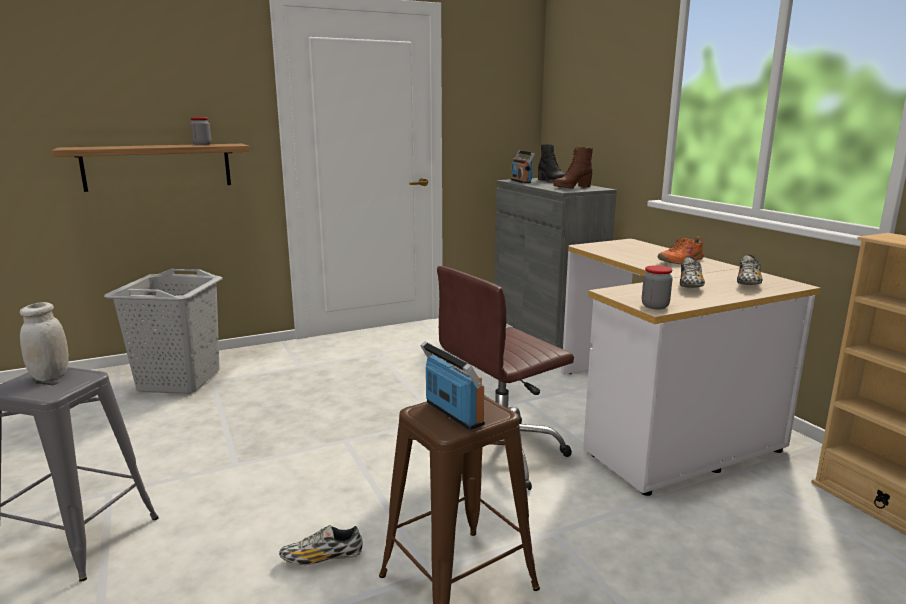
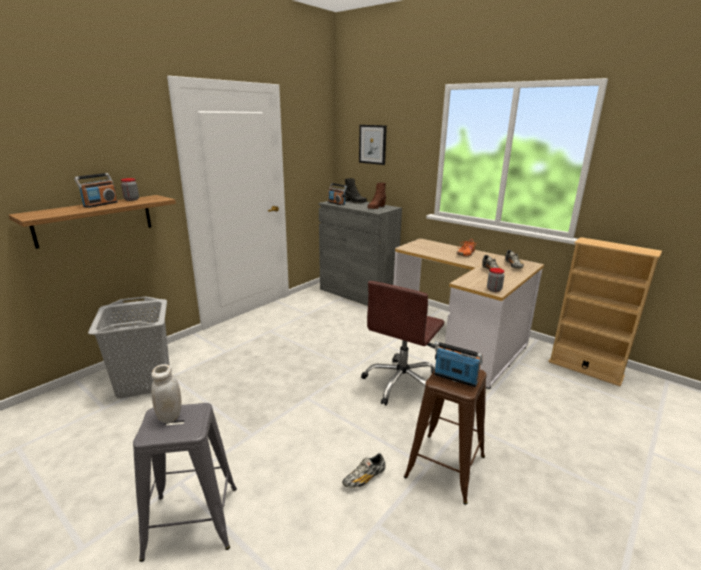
camera: 25 degrees left, 5 degrees up
(159, 145) = (100, 204): none -> radio
(585, 90) = (372, 144): none -> picture

